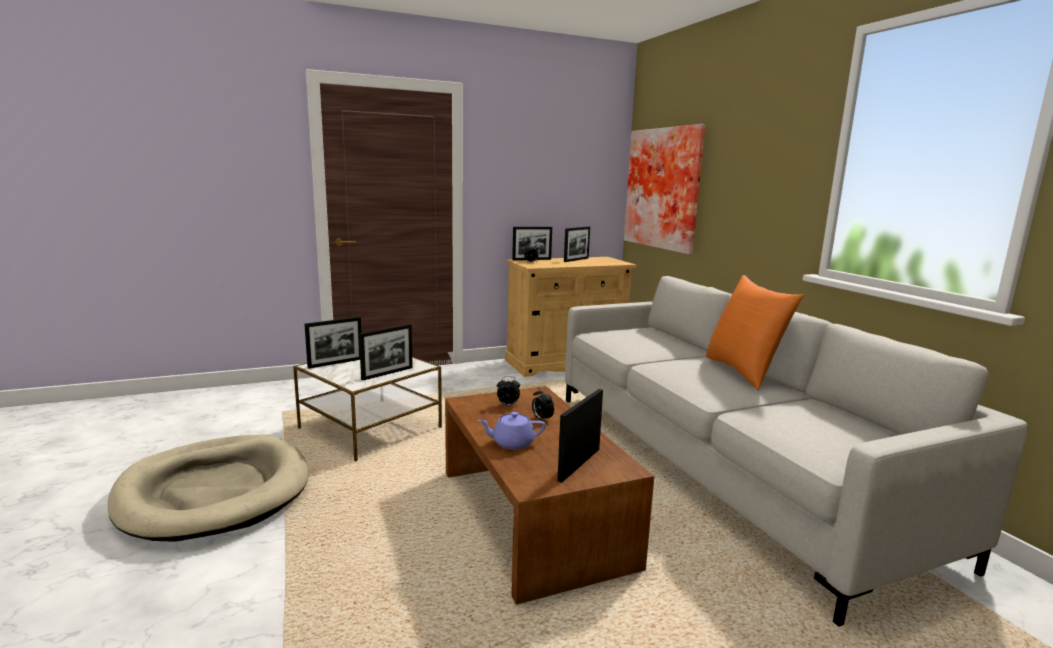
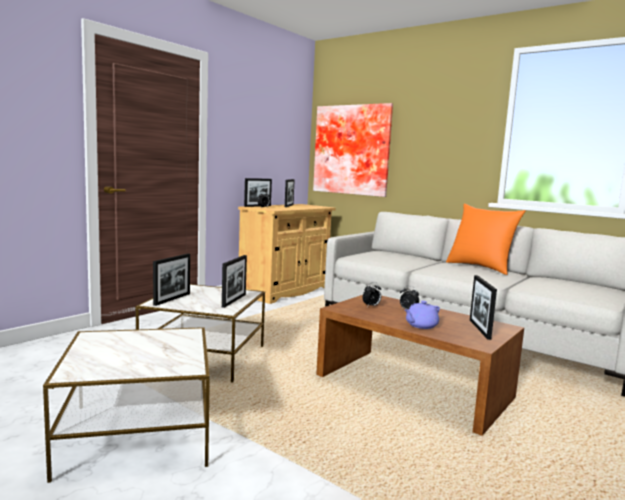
camera: 30 degrees left, 5 degrees down
(215, 492) = (137, 434): beige dog bed -> side table

